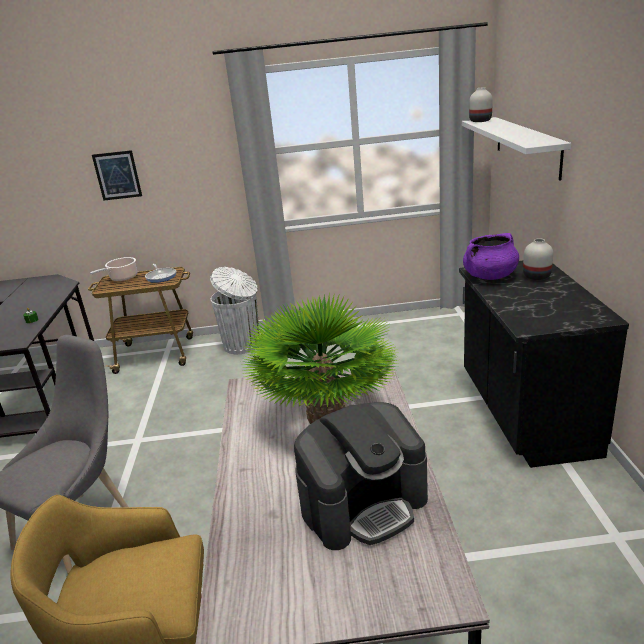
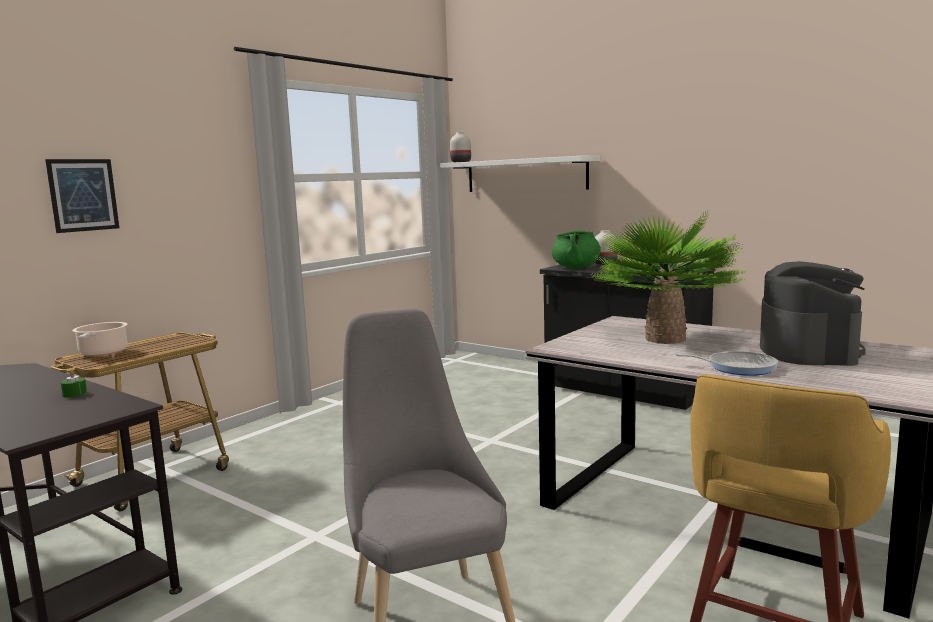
camera: 50 degrees left, 15 degrees down
(161, 276) = (169, 342): frying pan -> frying pan (737, 367)
(243, 345) = (273, 433): white trash can -> none
(490, 276) = (576, 267): purple cooking pot -> green cooking pot

